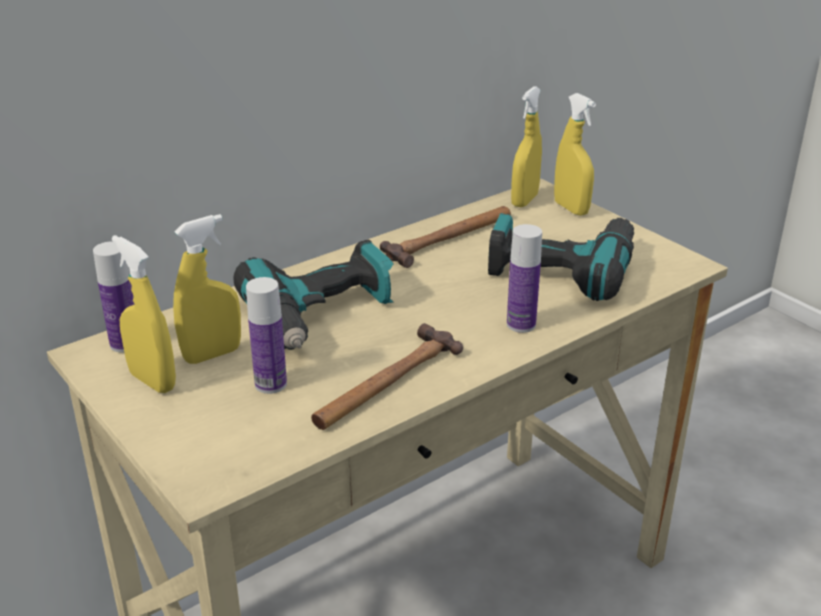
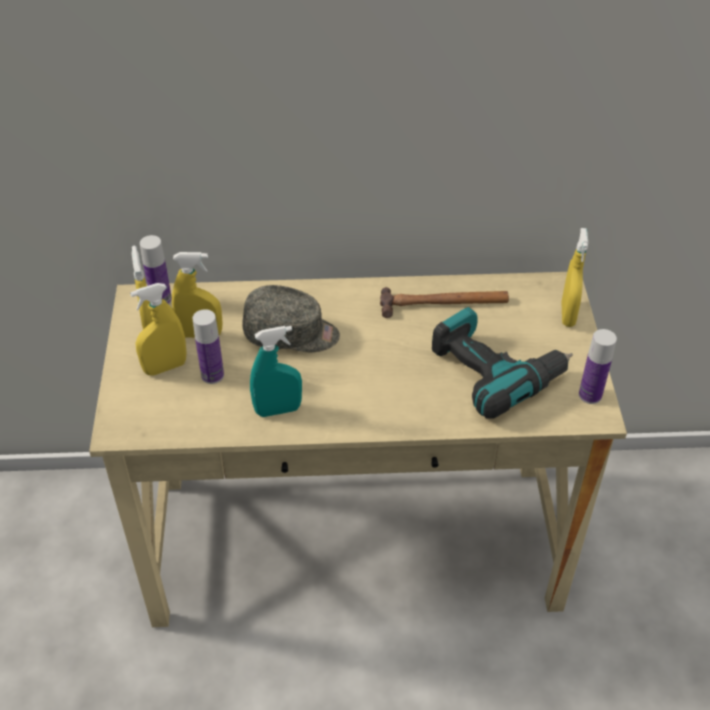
camera: 35 degrees right, 15 degrees up
(322, 316) = (291, 334): power drill -> grey cap
(385, 382) = (278, 410): hammer -> turquoise spray bottle
(521, 324) = (411, 407): bottle -> bottle (590, 395)
(524, 200) = (540, 289): yellow spray bottle -> yellow spray bottle (165, 367)

